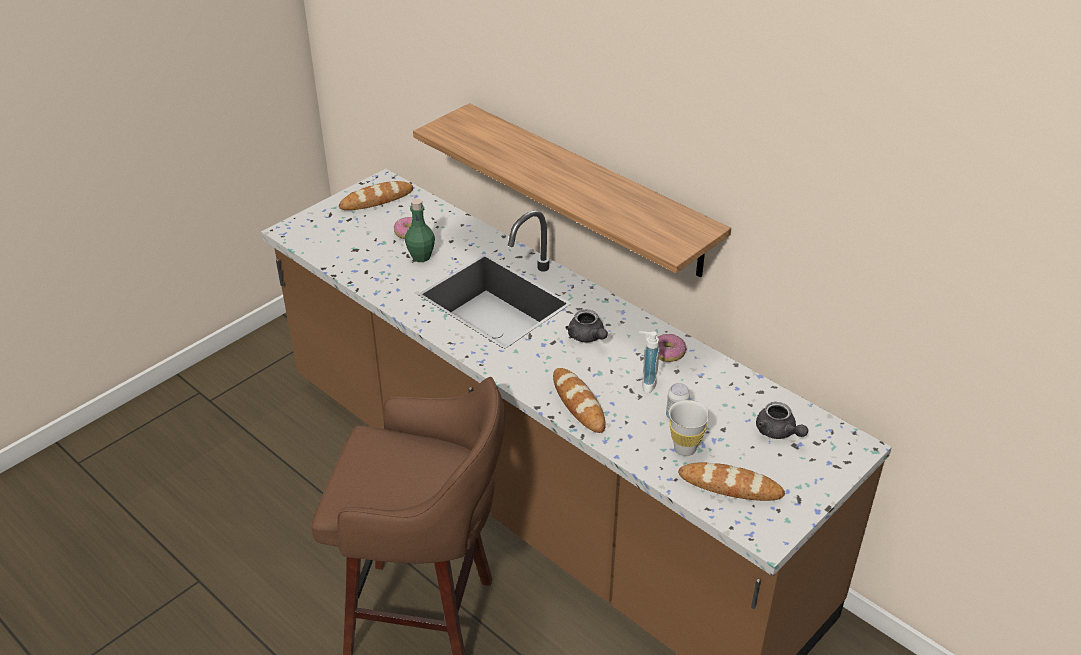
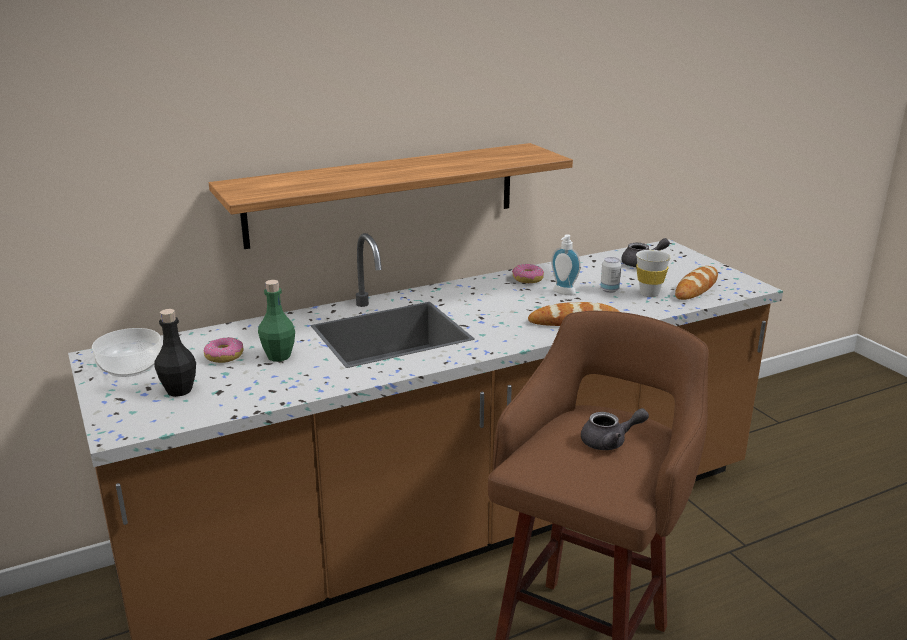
camera: 70 degrees left, 15 degrees down
(350, 233) = (179, 390): none -> black bottle
(376, 200) = (130, 366): bread -> bowl
(587, 337) = (485, 303): grey teapot -> grey teapot (610, 442)

